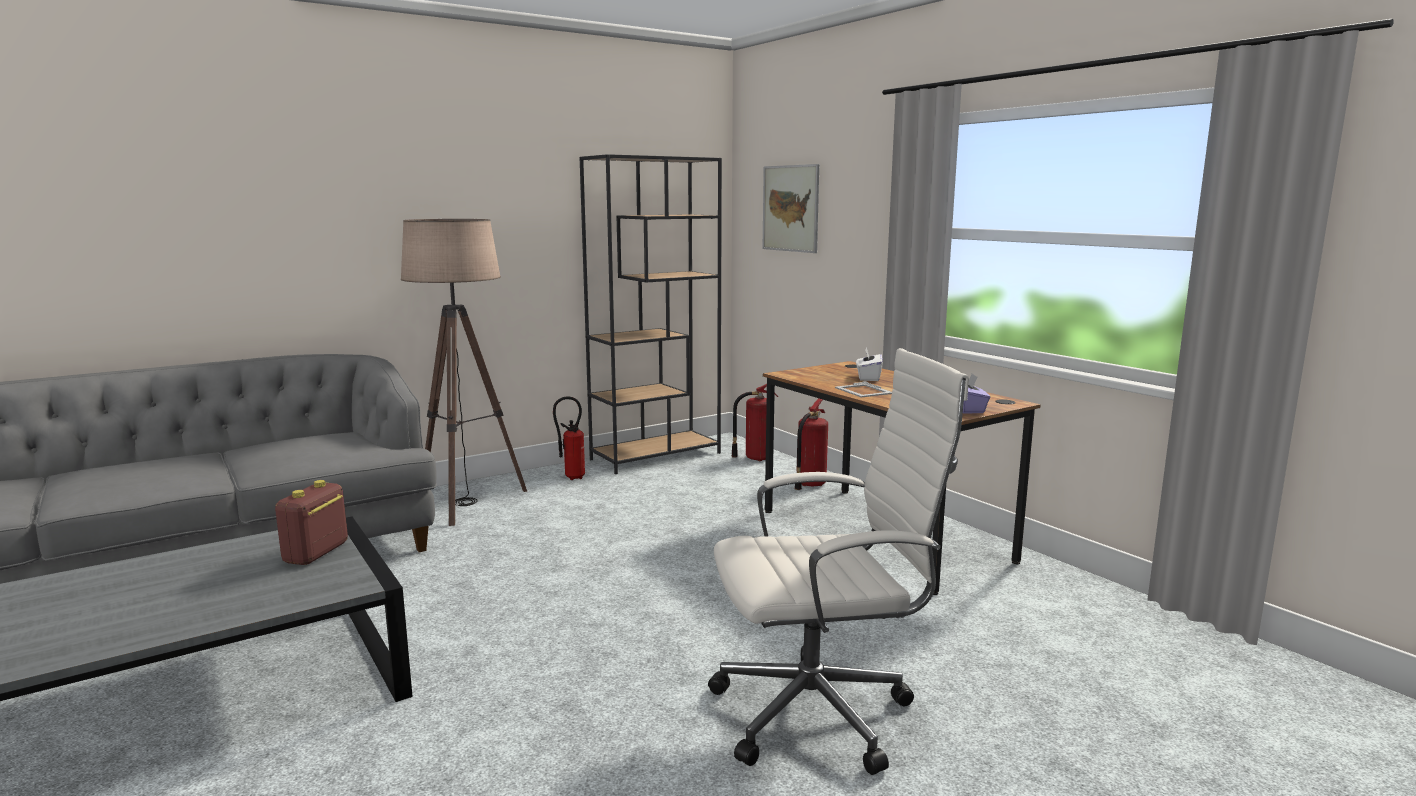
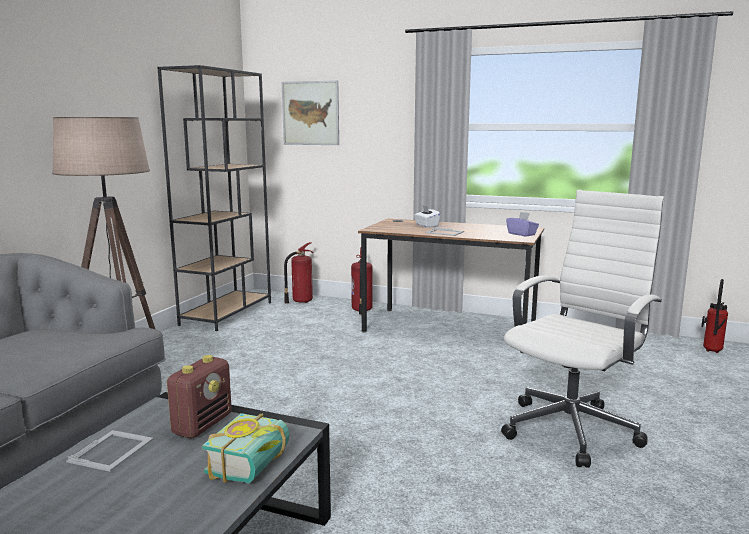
camera: 35 degrees left, 0 degrees up
(227, 553) = (112, 450): none -> picture frame
(276, 603) = (256, 466): none -> book
(316, 554) = (202, 425): radio -> radio turned 135 degrees counterclockwise
(571, 478) = (185, 341): fire extinguisher -> fire extinguisher (711, 351)

